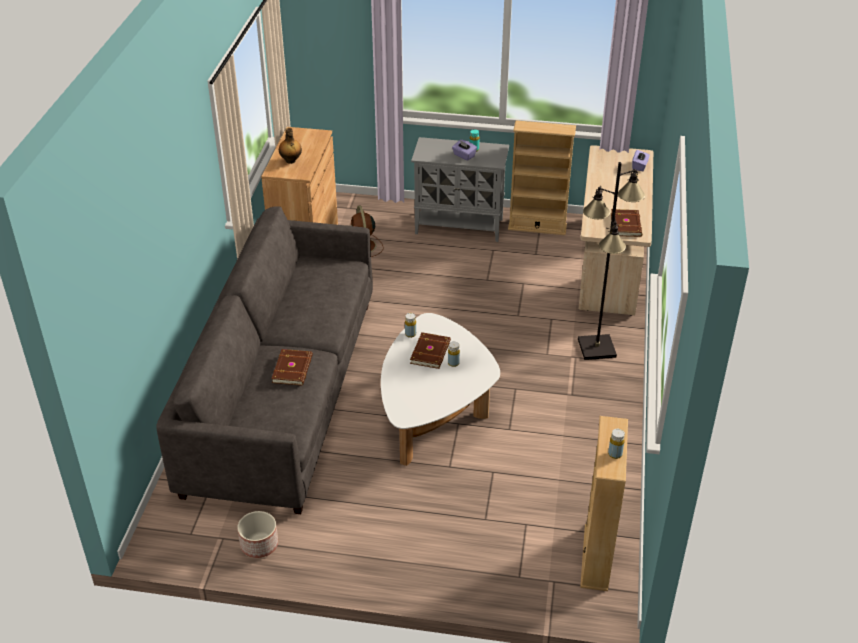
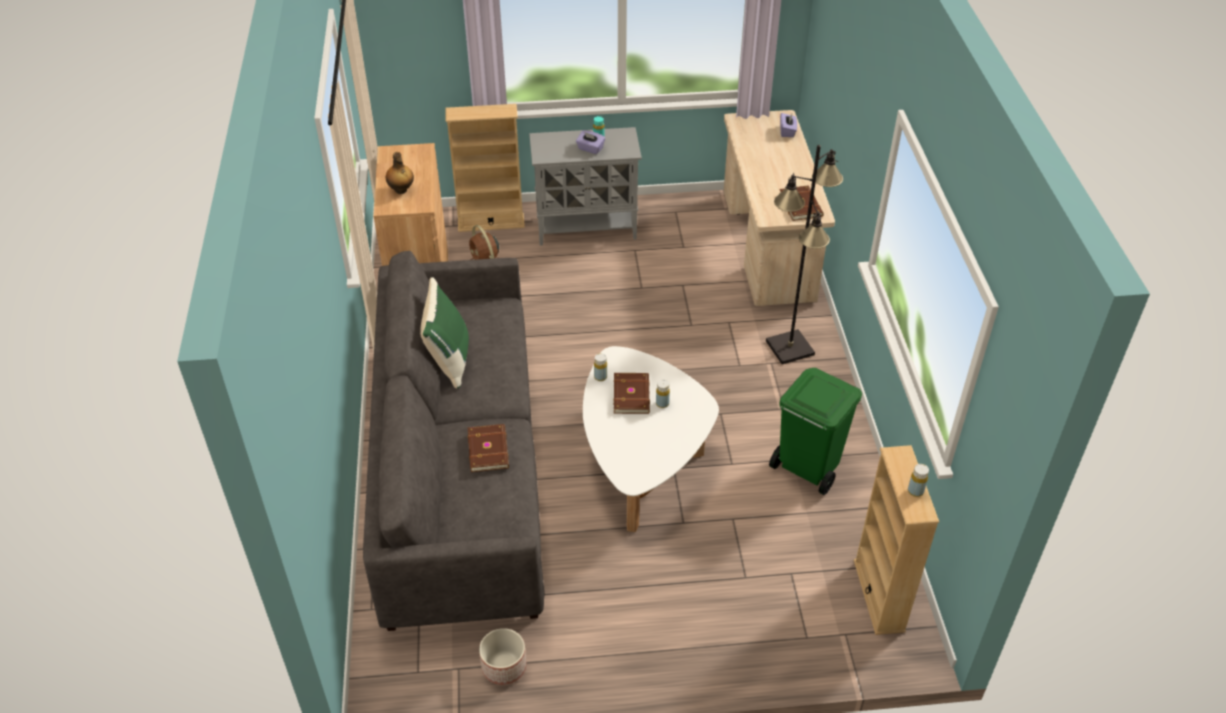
camera: 15 degrees left, 5 degrees up
(290, 297) = (448, 359): none -> green pillow
(537, 227) = (673, 214): beige bookcase -> beige bookcase (491, 223)
(573, 445) = (807, 468): none -> green trash can

